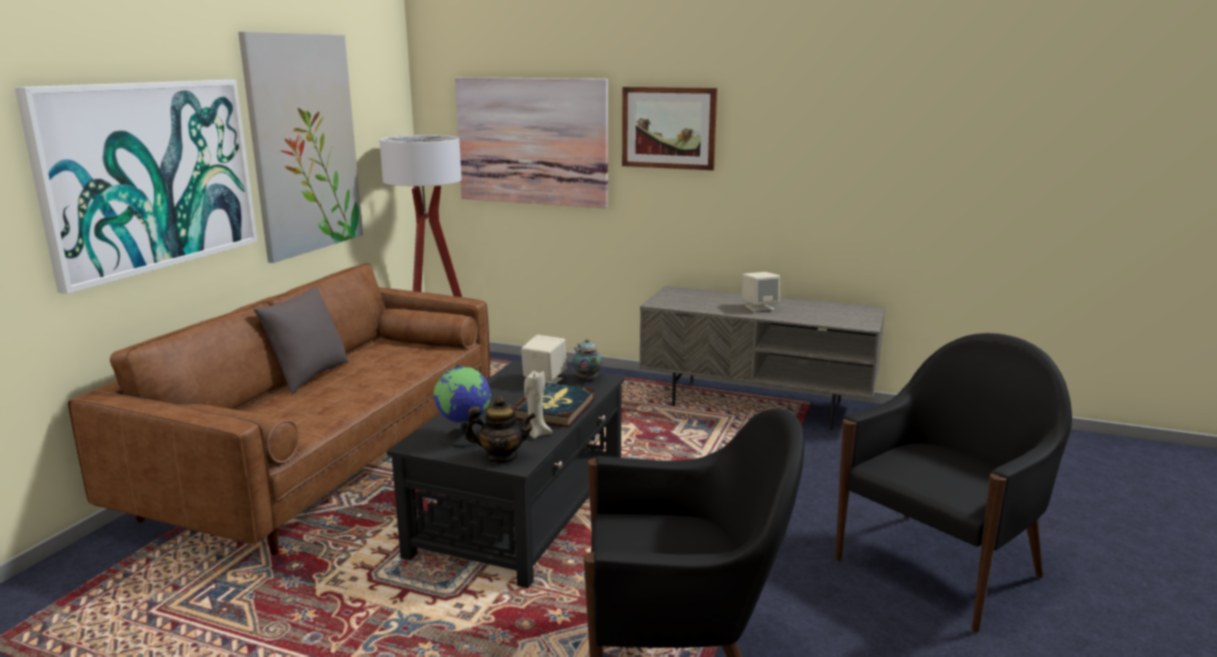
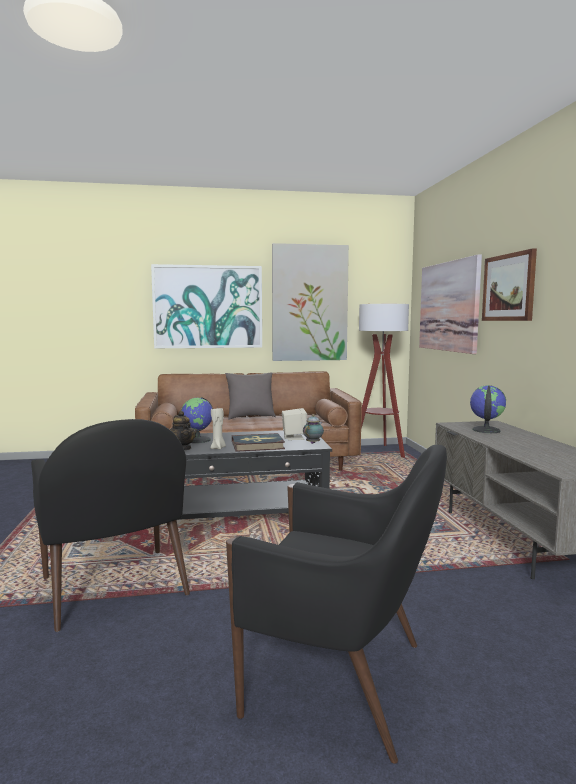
camera: 60 degrees right, 10 degrees down
(700, 301) = (485, 430): none -> globe
(759, 307) = (516, 442): beige speaker -> none

